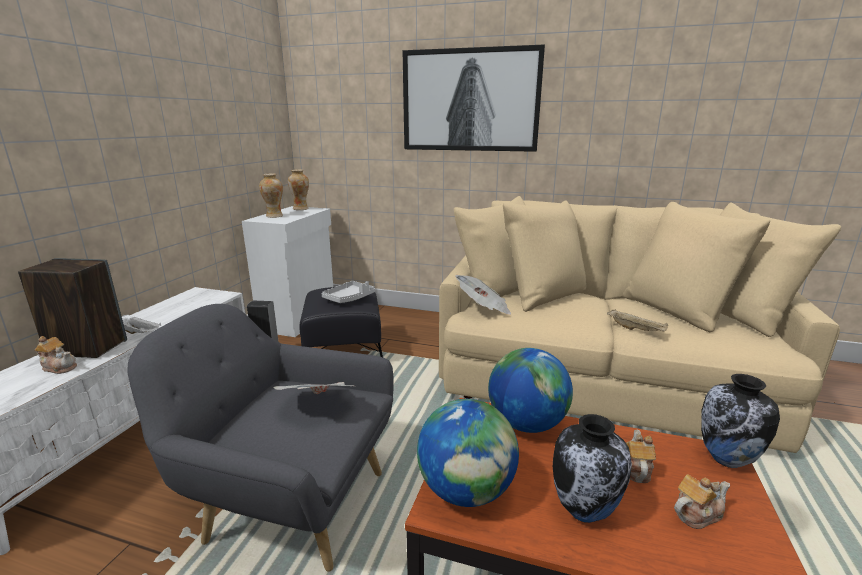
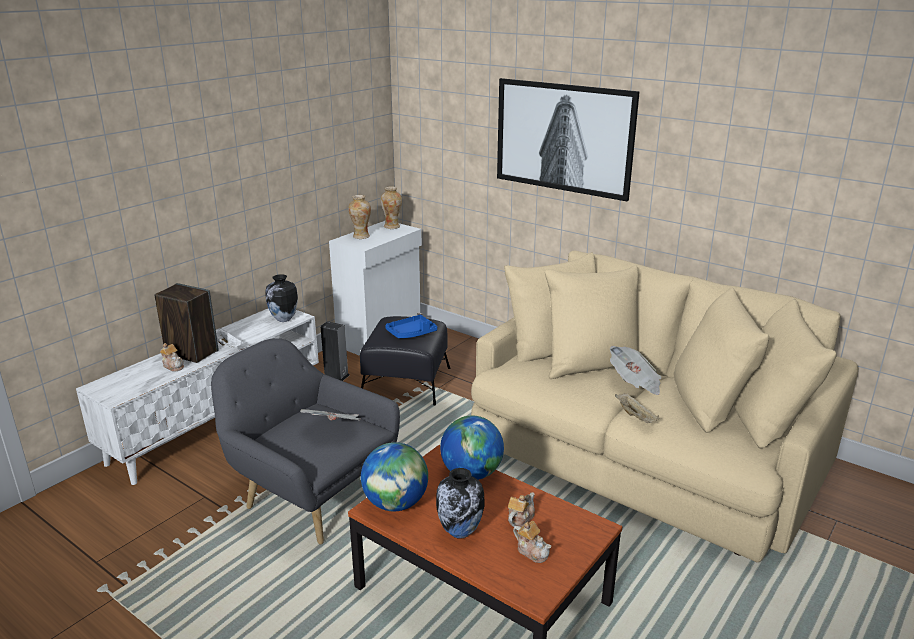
camera: 20 degrees right, 5 degrees up
(349, 298) = (411, 333): grey tray -> blue tray
(483, 308) = (513, 369): newspaper -> newspaper (635, 383)
(696, 513) = (532, 551): teapot -> teapot turned 45 degrees clockwise
(727, 460) = (596, 530): vase -> vase (283, 319)

